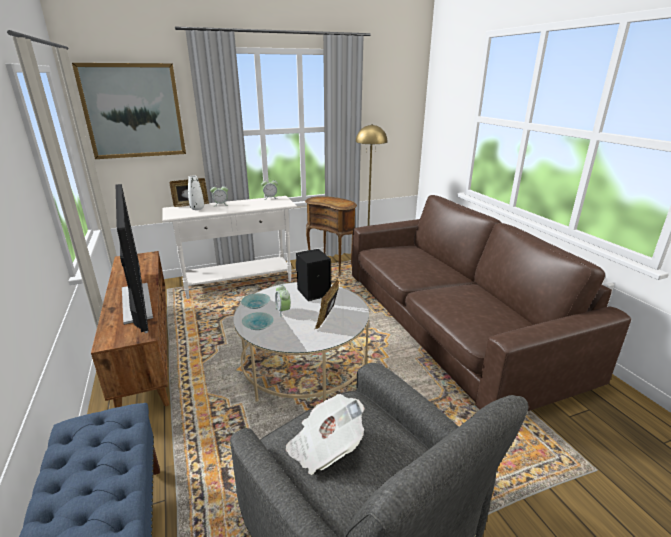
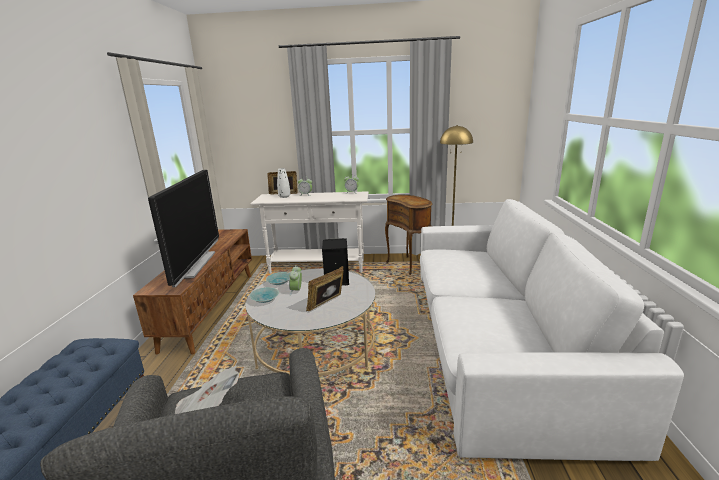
camera: 25 degrees right, 5 degrees down
(133, 111) = (248, 115): picture -> none
(450, 322) = (495, 339): brown sofa -> white sofa

